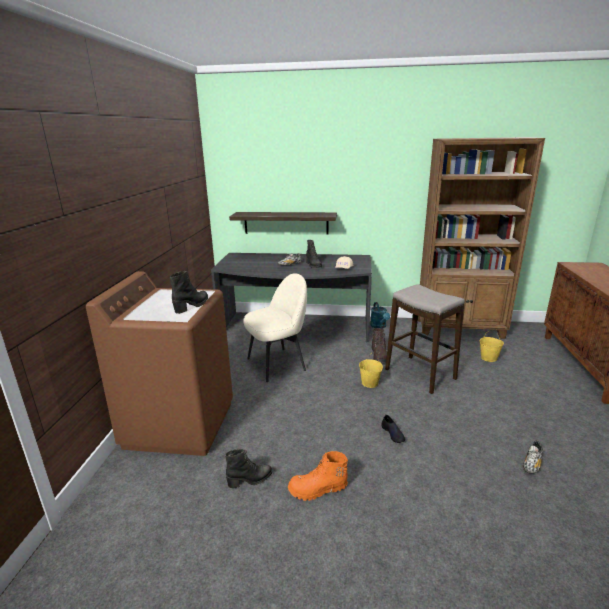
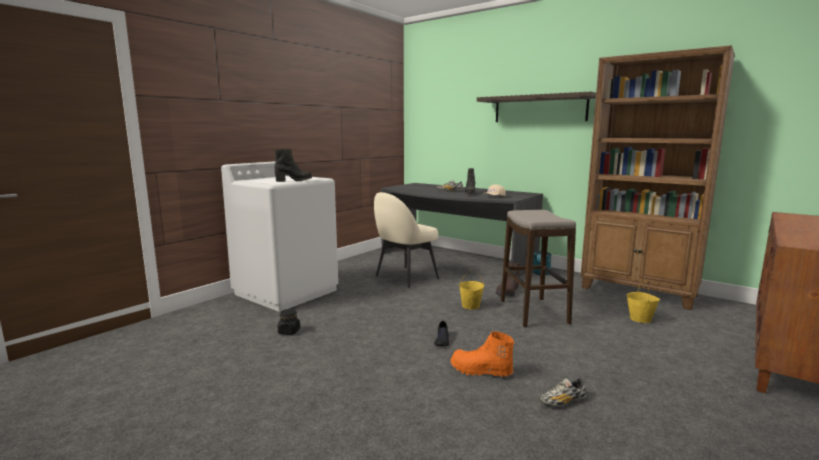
camera: 30 degrees right, 10 degrees down
(180, 423) = (286, 292): brown washing machine -> white washing machine
(250, 480) = (289, 331): black boot -> black jar
(277, 364) = (405, 277): beige chair -> beige chair turned 135 degrees clockwise
(286, 223) = (464, 156): shelf -> shelf (539, 109)
(318, 490) = (328, 351): orange boot -> orange boot (480, 371)

